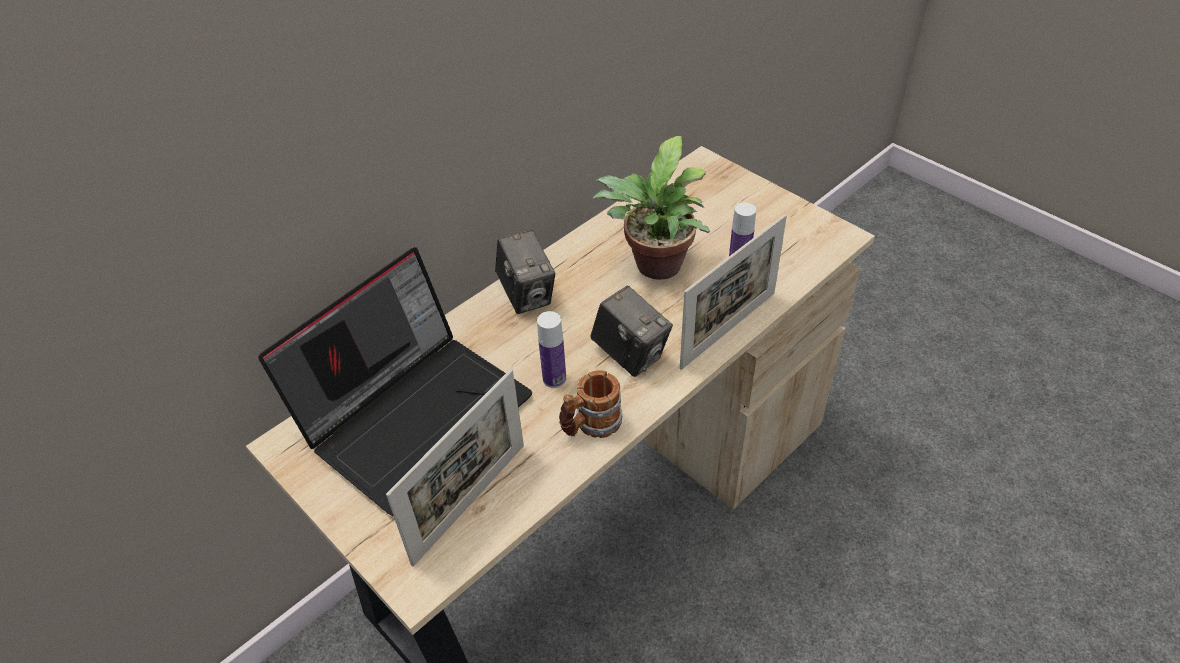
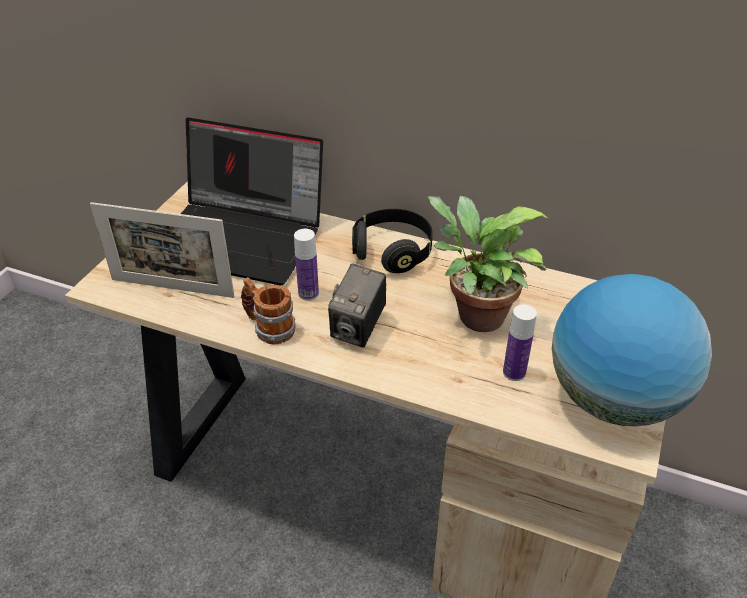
camera: 65 degrees right, 5 degrees down
(527, 295) = (392, 252): camera -> black headphones
(728, 329) = (425, 385): picture frame -> none
(791, 225) = (613, 399): none -> globe

